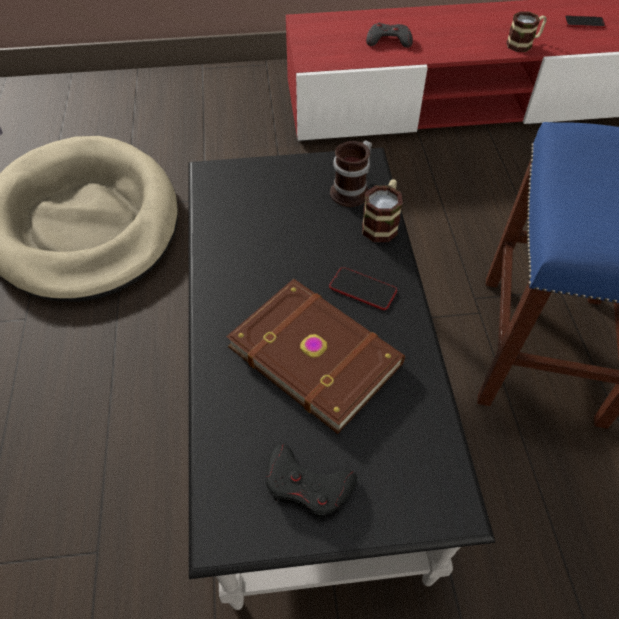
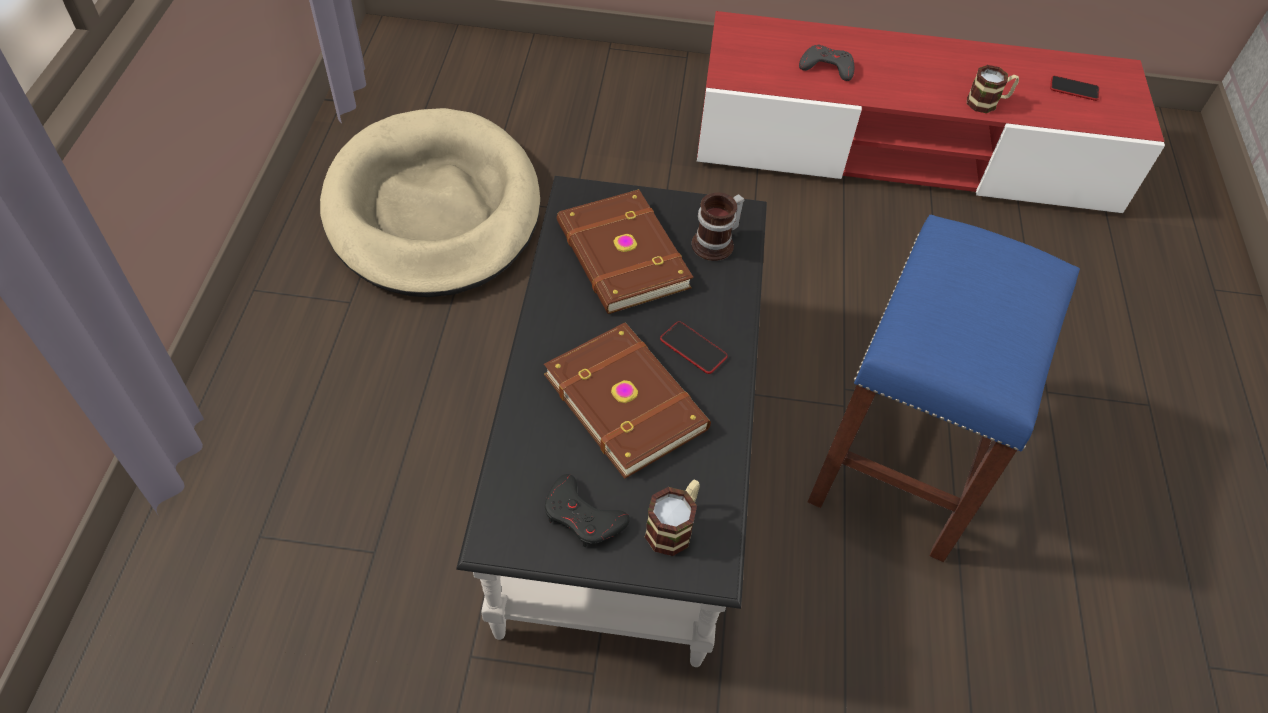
camera: 10 degrees right, 0 degrees up
(269, 220) = (620, 257): none -> brown book
(382, 223) = (736, 285): mug -> mug (674, 526)

